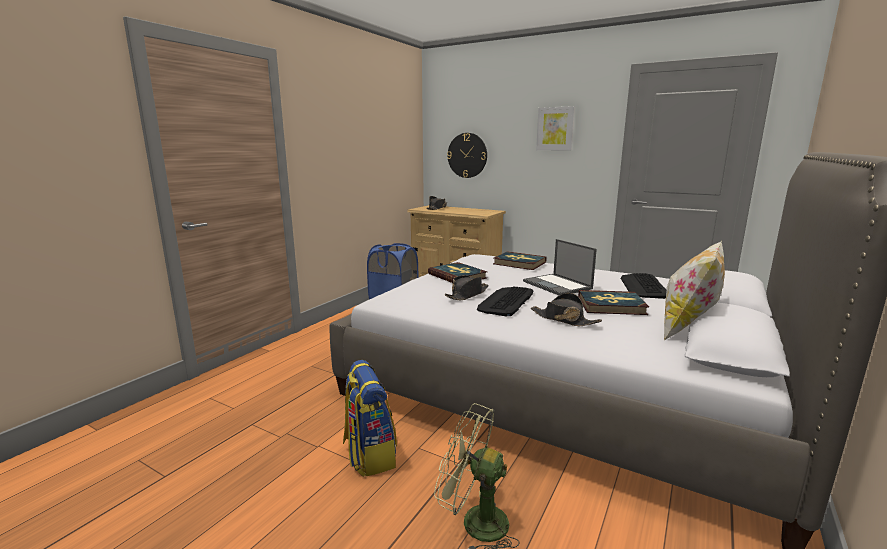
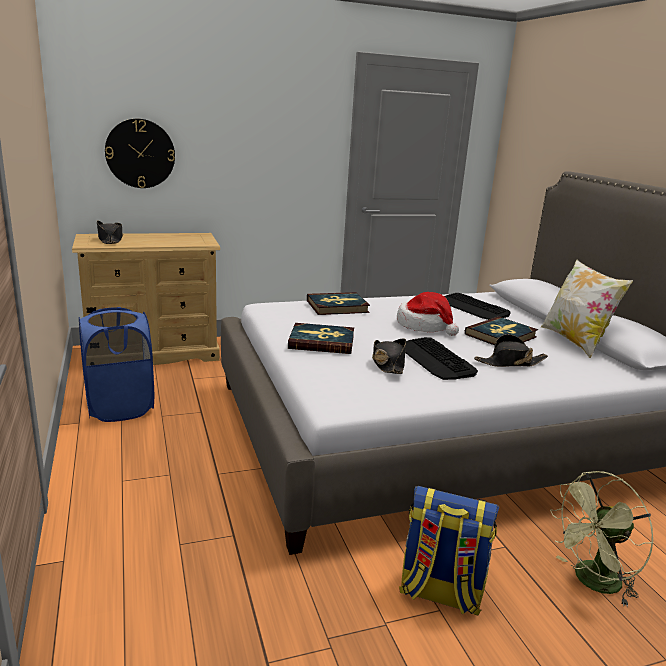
camera: 50 degrees left, 5 degrees up
(555, 129) = (272, 122): picture -> none
(558, 285) = (425, 325): laptop -> hat

